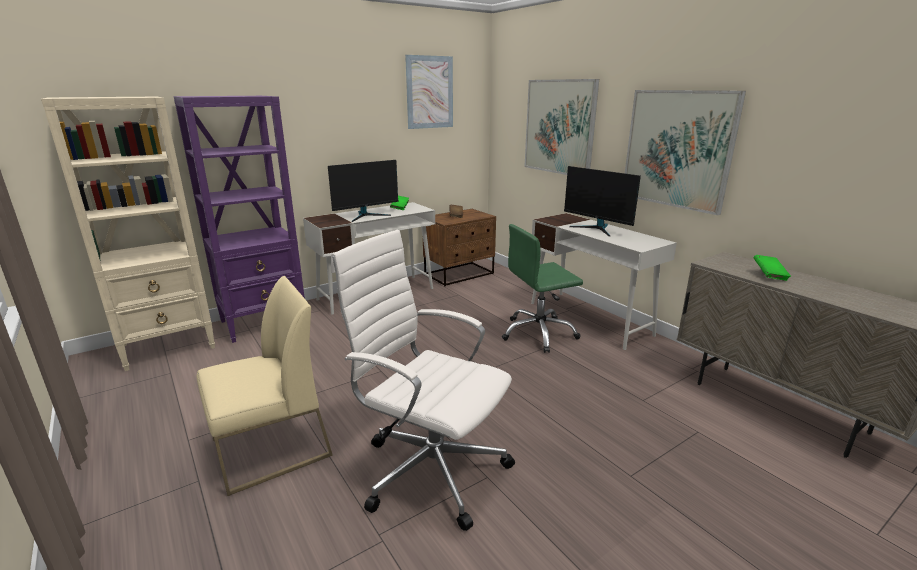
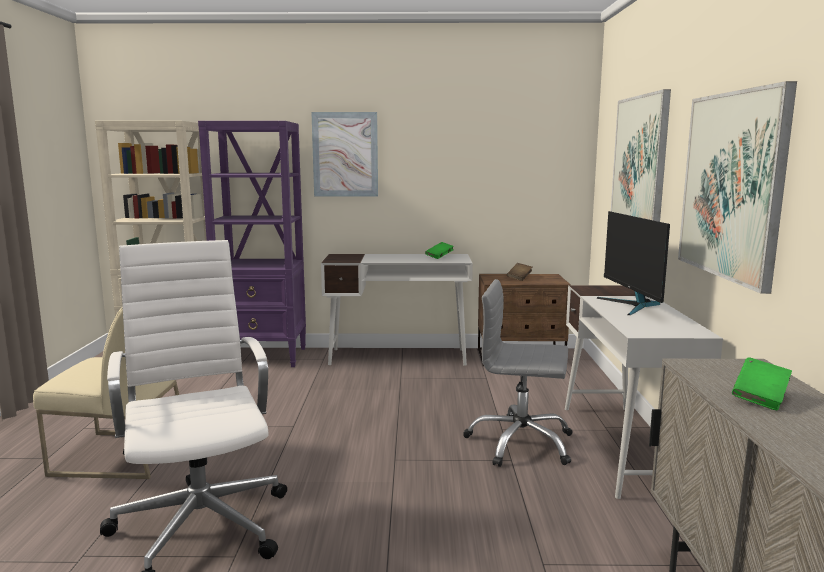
camera: 35 degrees right, 10 degrees down
(366, 216) = (388, 259): monitor -> none
(429, 92) = (501, 122): picture -> picture (345, 154)
(539, 333) = (520, 443): green office chair -> grey office chair

